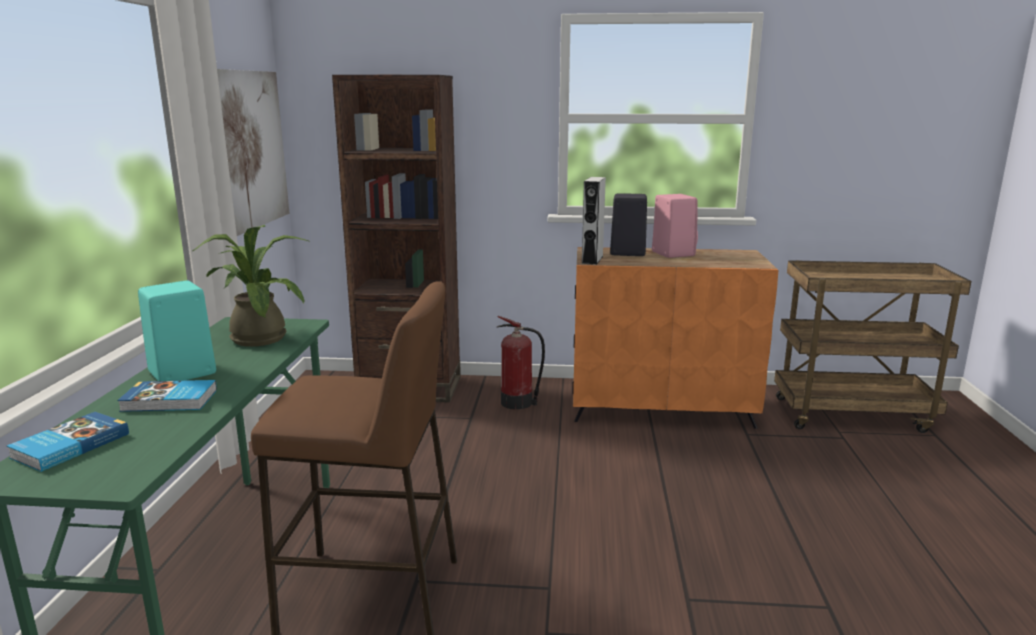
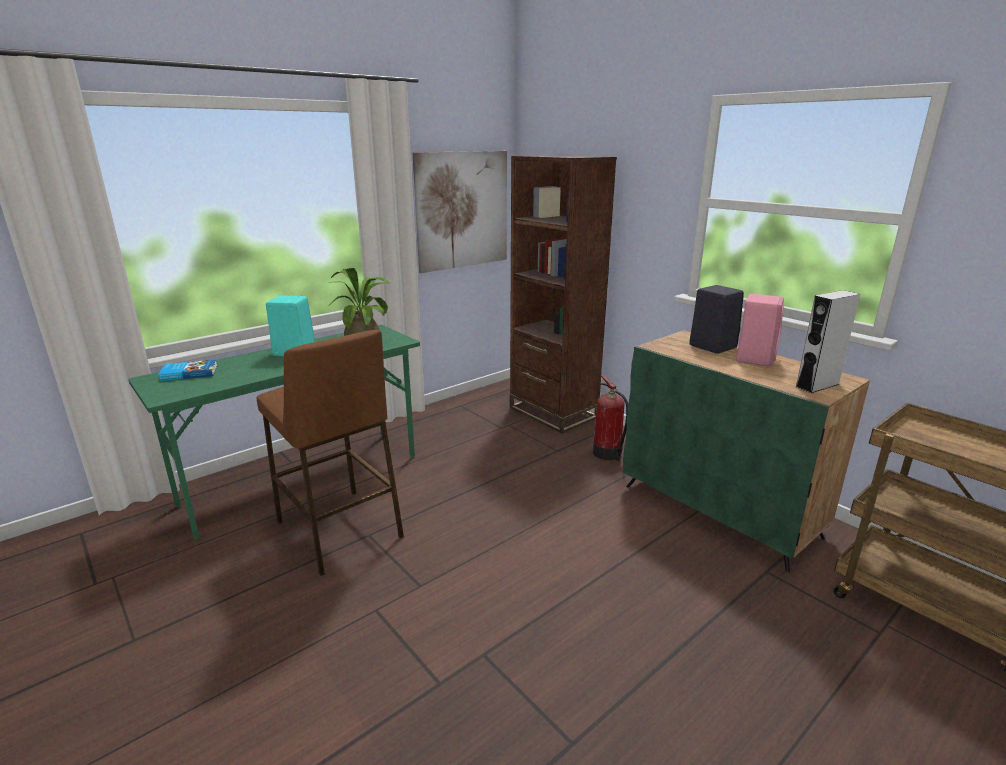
camera: 45 degrees right, 5 degrees up
(169, 401) = (258, 365): book -> none
(592, 259) = (661, 345): grey speaker -> grey speaker (817, 385)
(662, 409) = (719, 511): orange cabinet -> green cabinet

